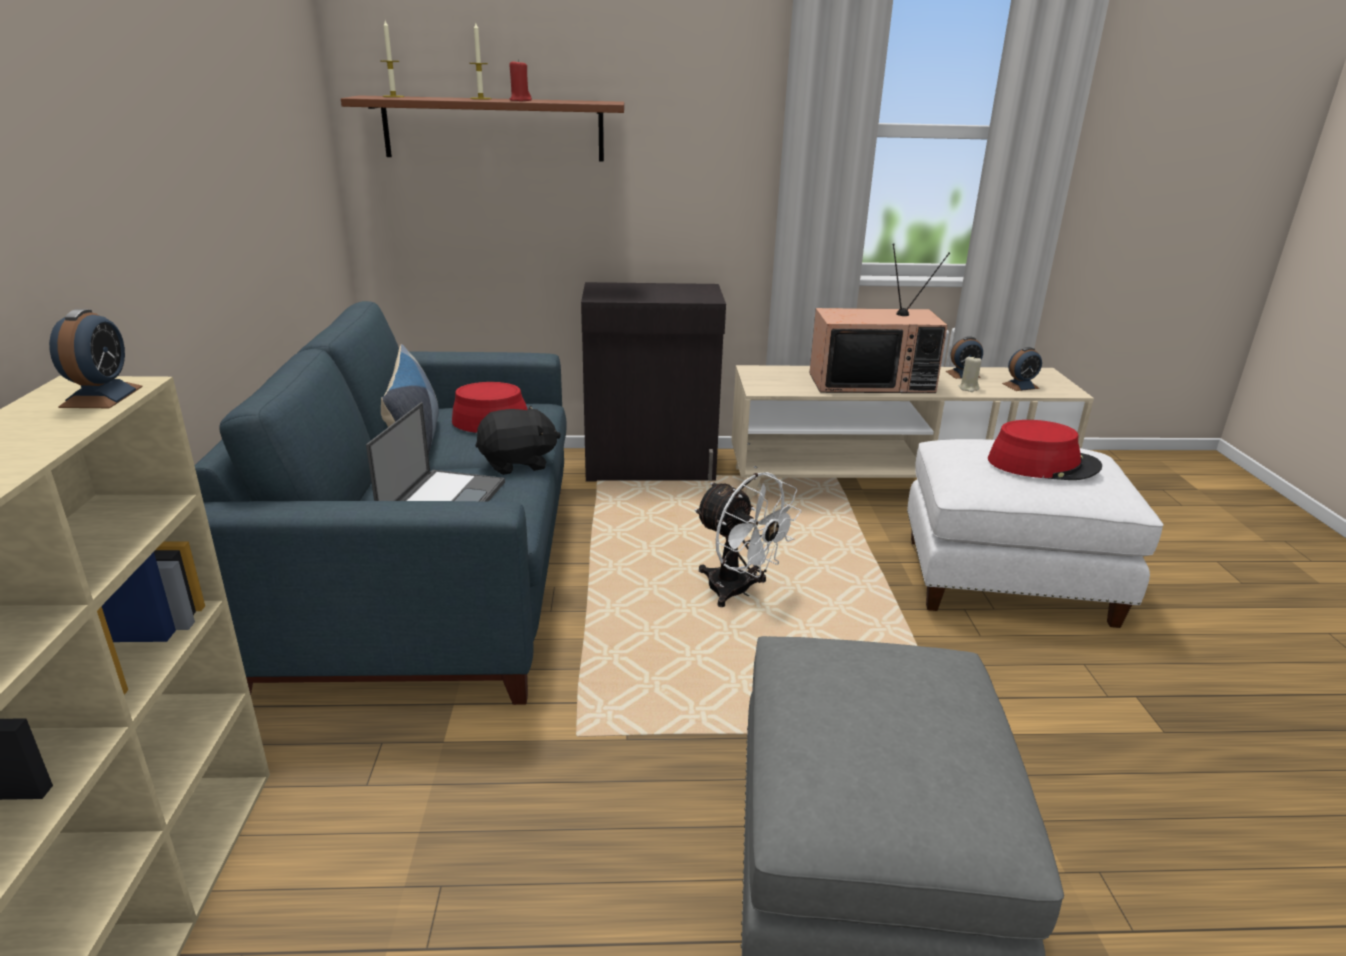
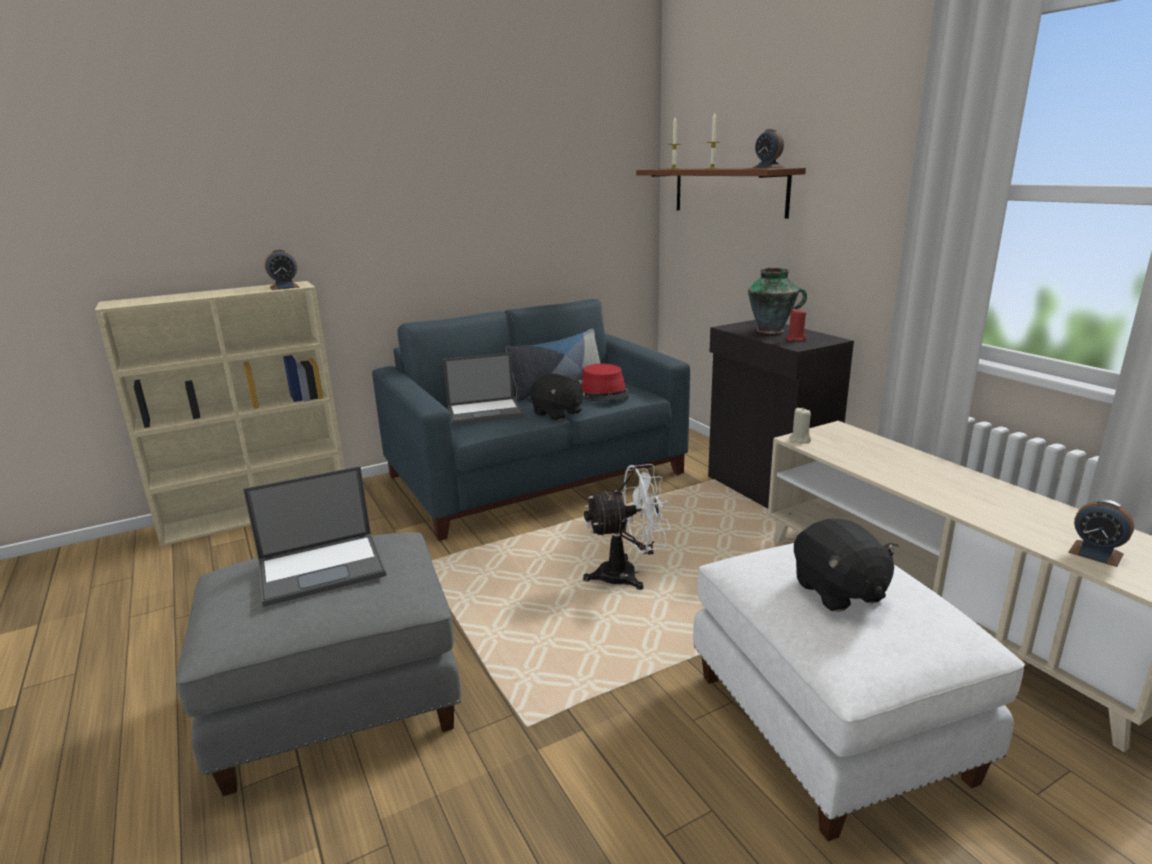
camera: 65 degrees right, 5 degrees down
(520, 100) = (721, 168): red candle -> red candle (795, 339)
(640, 291) = (772, 330): none -> vase
(738, 591) = (628, 575): white fan -> white fan turned 120 degrees counterclockwise
(872, 382) = (915, 475): television -> none
(879, 705) = (323, 567): none -> laptop
(963, 374) = (1053, 514): alarm clock -> alarm clock (768, 167)
(968, 388) = (1009, 523): beige candle -> beige candle (799, 440)
(1043, 464) = (838, 591): red hat -> black plush toy

